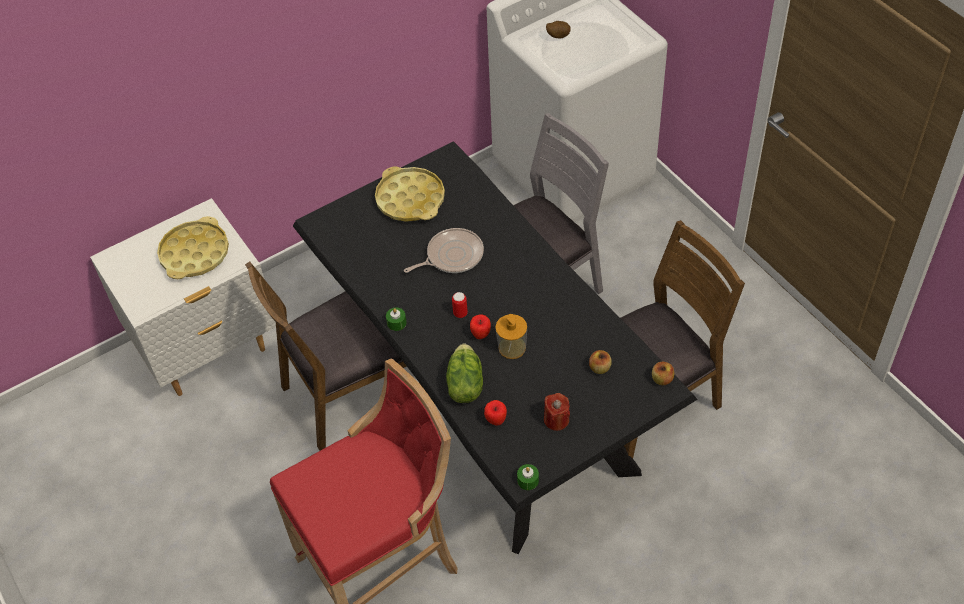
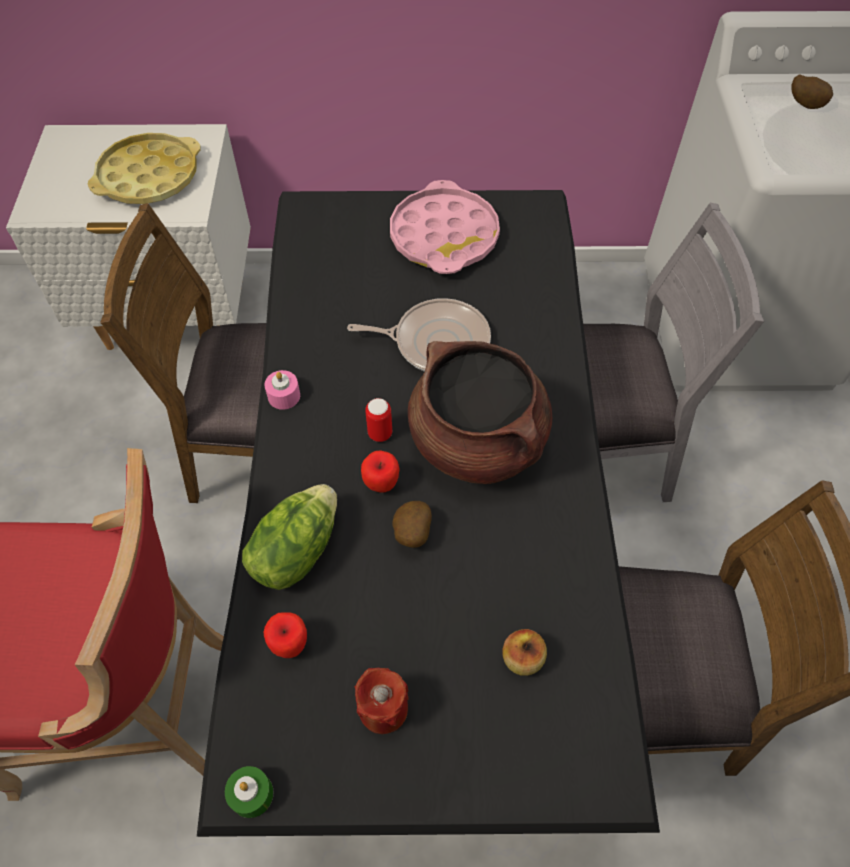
camera: 30 degrees right, 5 degrees up
(396, 323) = (284, 396): green candle -> pink candle
(410, 199) = (444, 236): yellow tray -> pink tray
(510, 291) = (478, 442): none -> brown cooking pot
(512, 347) = (411, 533): soap dispenser -> potato
(662, 379) = (615, 753): apple -> none

